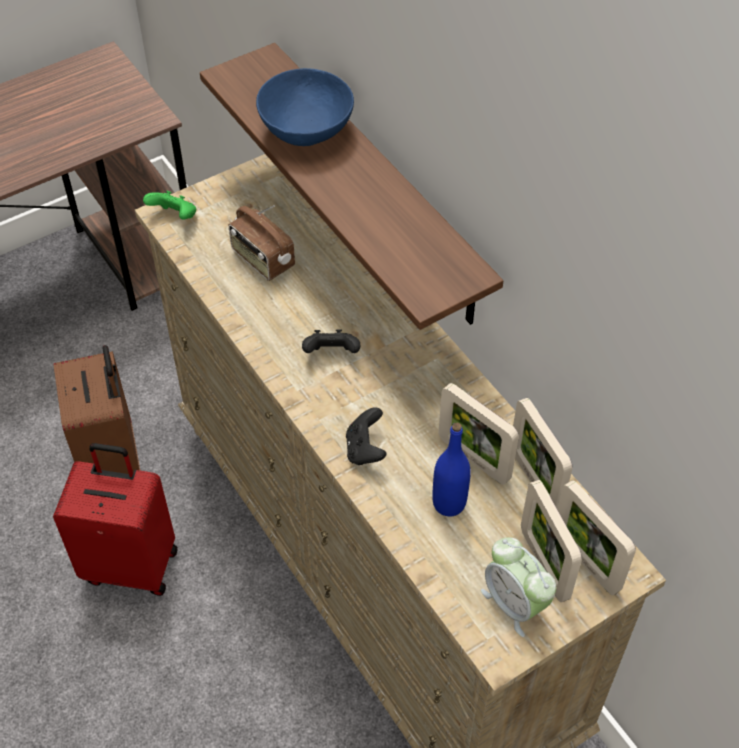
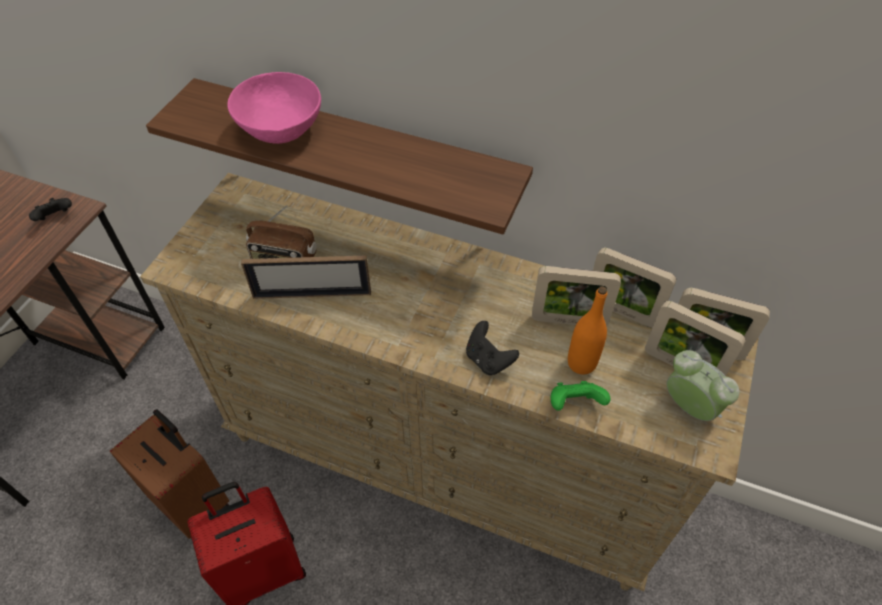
camera: 35 degrees left, 0 degrees up
(174, 217) = (182, 265): green game controller -> green game controller (574, 404)
(261, 303) = (312, 295): none -> picture frame
(306, 131) = (281, 130): blue bowl -> pink bowl
(331, 354) = (400, 303): black game controller -> black game controller (56, 218)
(449, 503) = (581, 363): blue bottle -> orange bottle
(514, 603) = (689, 407): alarm clock -> alarm clock turned 150 degrees counterclockwise

